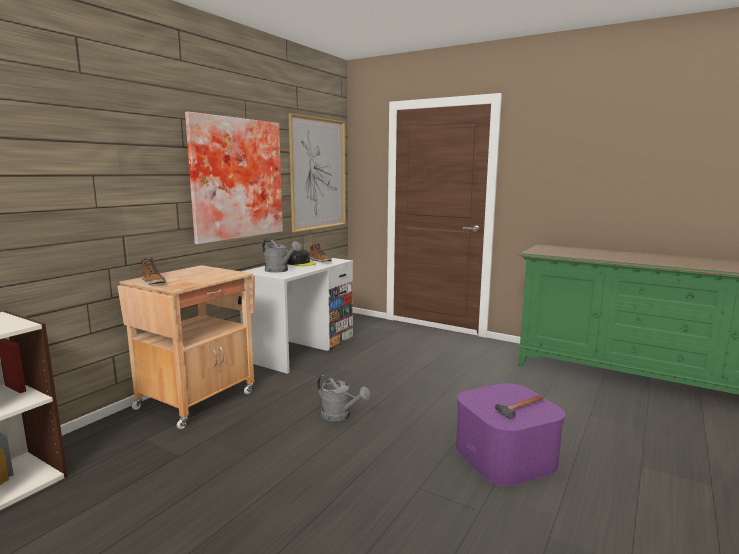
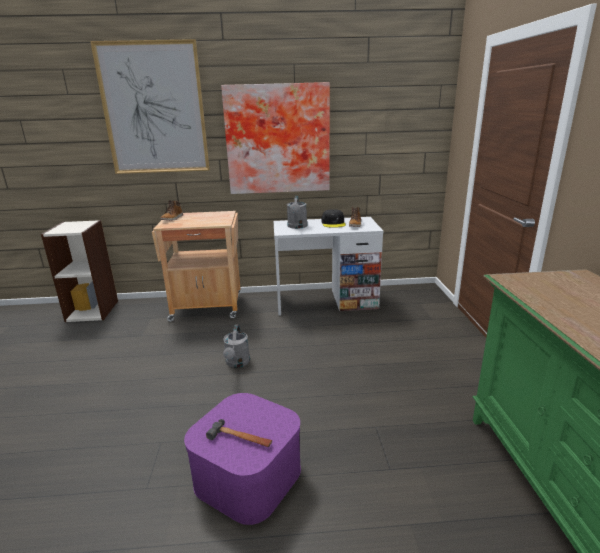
camera: 55 degrees right, 10 degrees up
(318, 174) = (395, 132): picture -> picture (154, 109)

